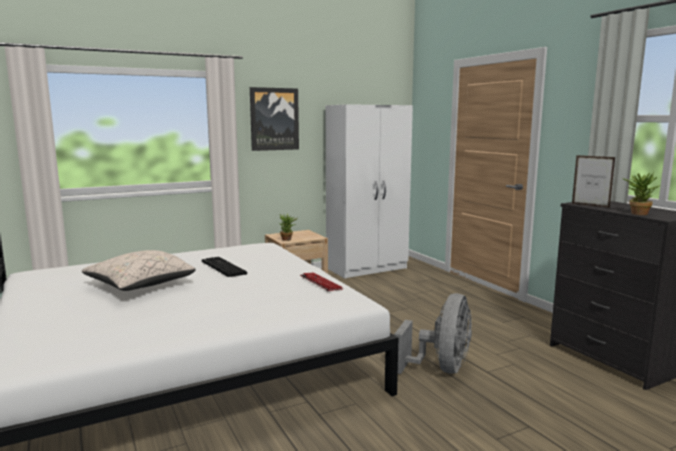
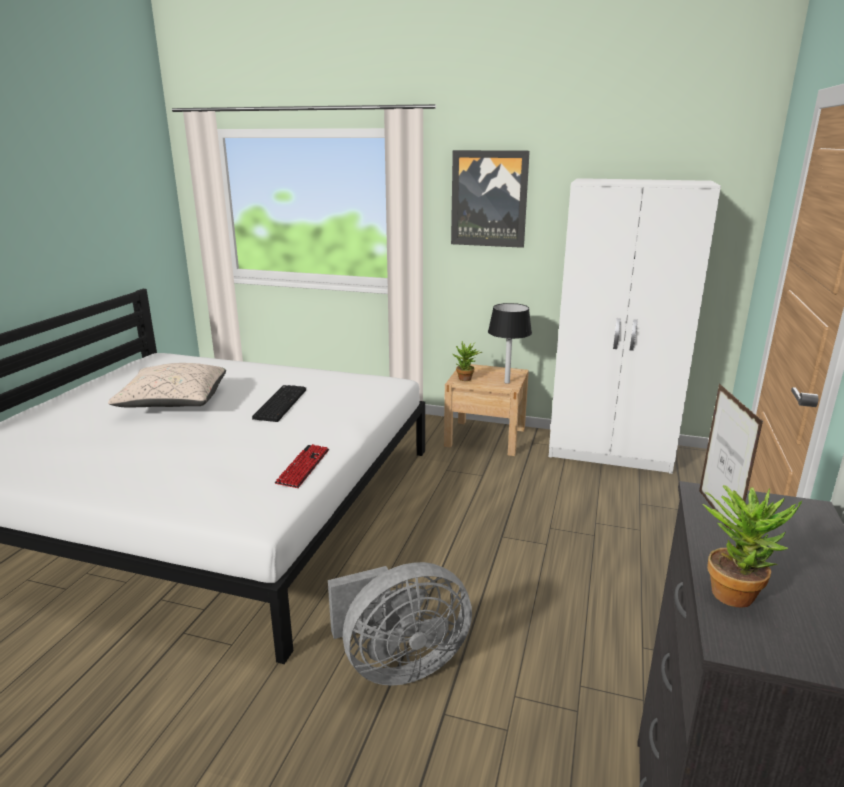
camera: 45 degrees right, 10 degrees up
(312, 236) = (506, 382): none -> black table lamp

